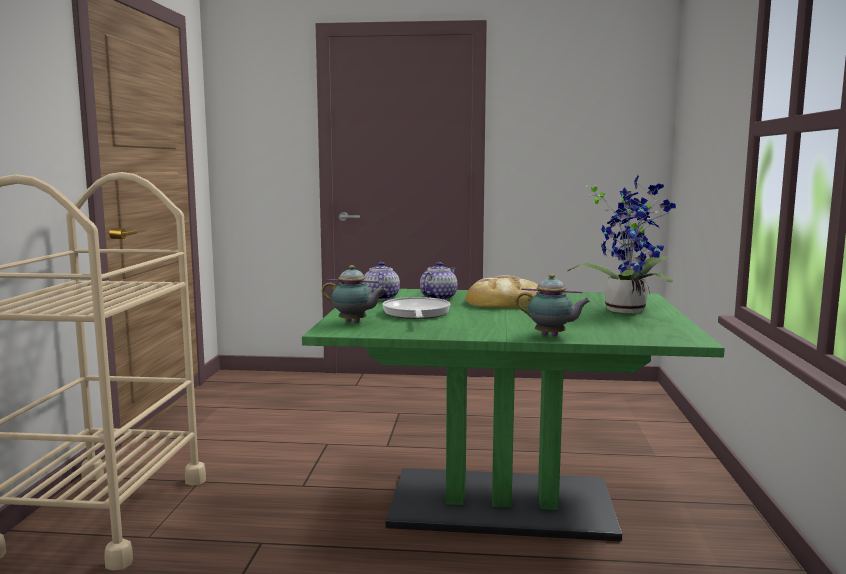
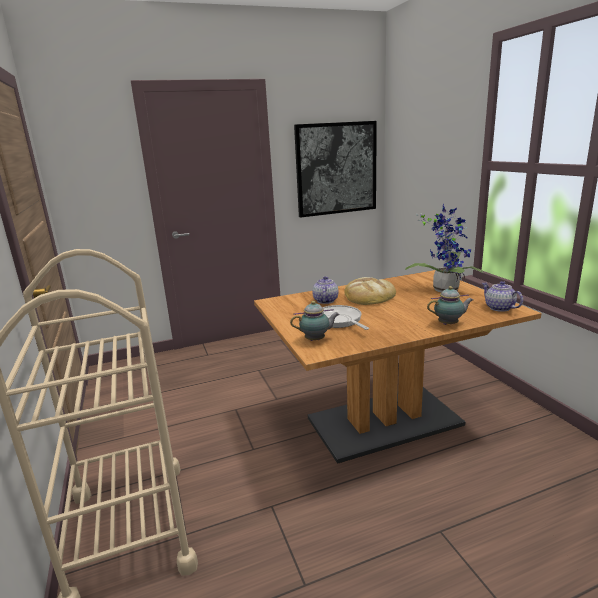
camera: 25 degrees left, 10 degrees up
(380, 298) = (288, 308): teapot -> teapot (499, 308)
(501, 504) = (384, 422): green dining table -> brown dining table
(587, 148) = (336, 169): none -> picture

